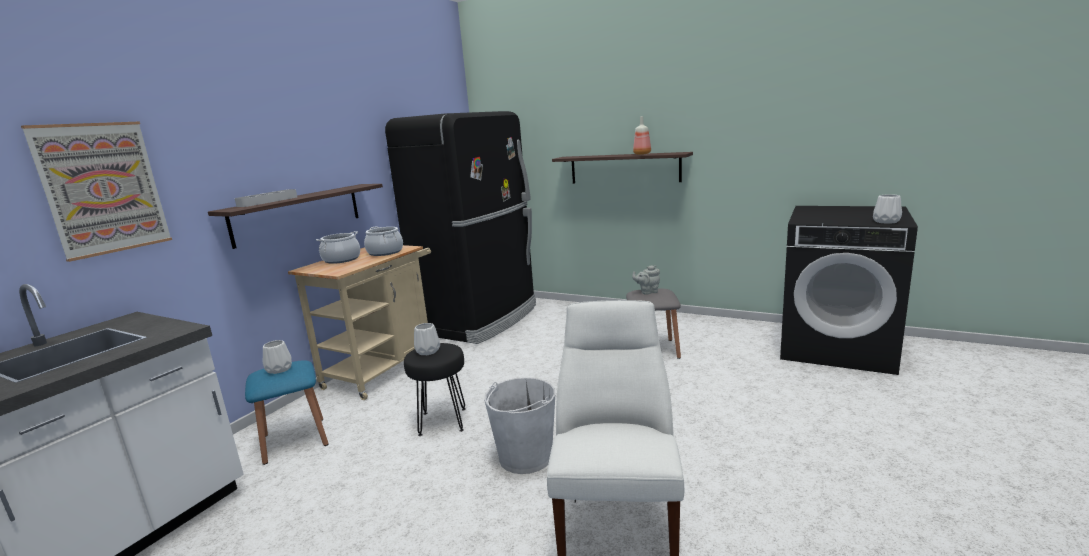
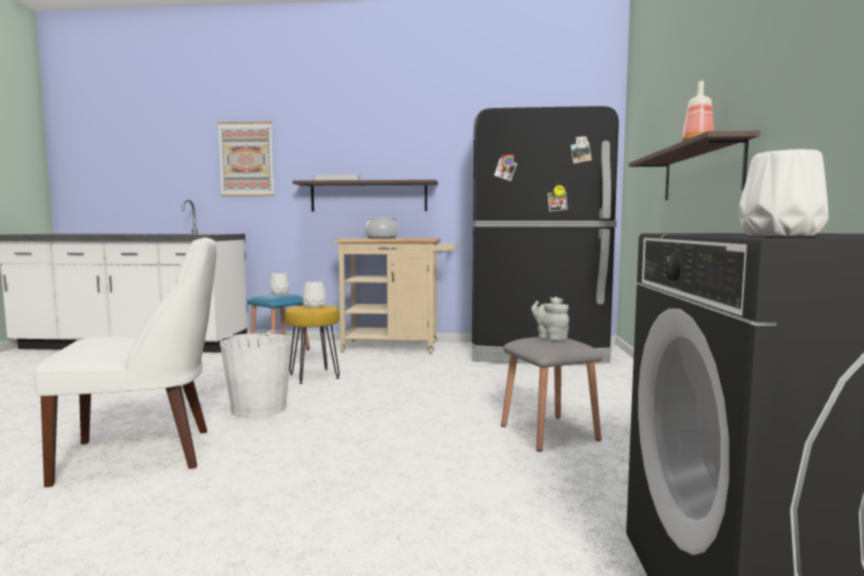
camera: 65 degrees right, 10 degrees down
(385, 252) = (408, 238): cooking pot -> none
(442, 421) = (314, 376): black stool -> yellow stool

